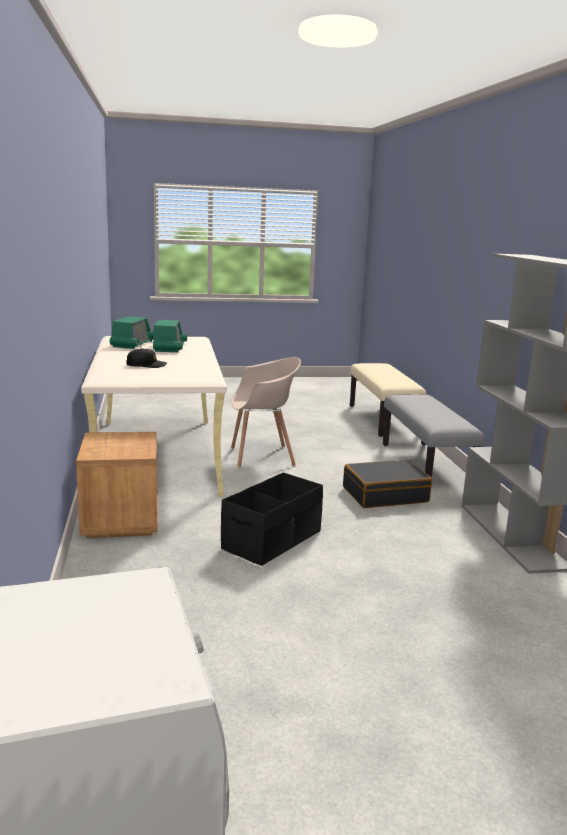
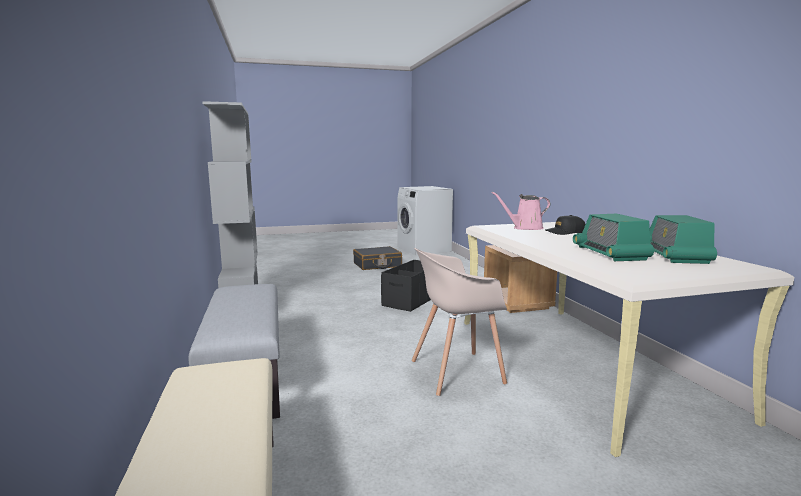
camera: 175 degrees right, 5 degrees down
(171, 373) = (525, 228): none -> pink watering can
(385, 494) = (321, 335): black suitcase -> black suitcase (377, 265)

